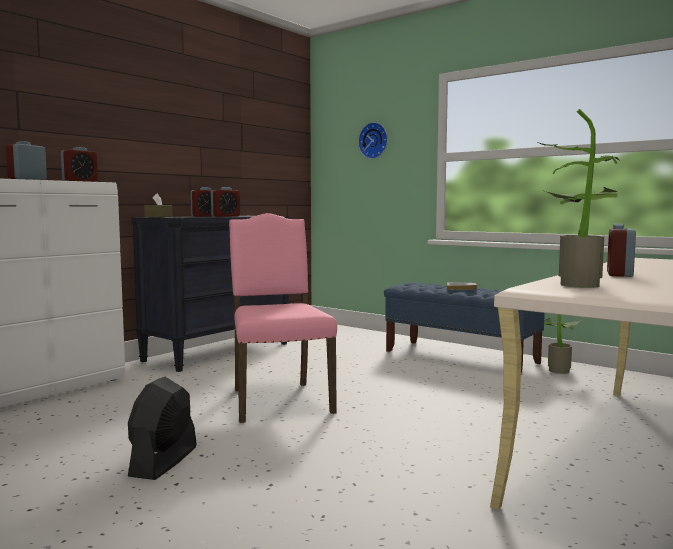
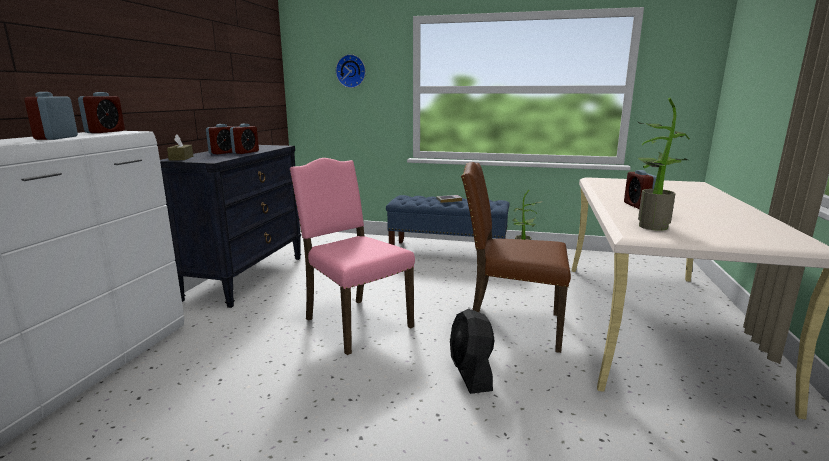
camera: 25 degrees left, 10 degrees up
(163, 461) = (324, 416): black fan -> black fan (471, 373)
(454, 431) = (511, 326): none -> brown chair

